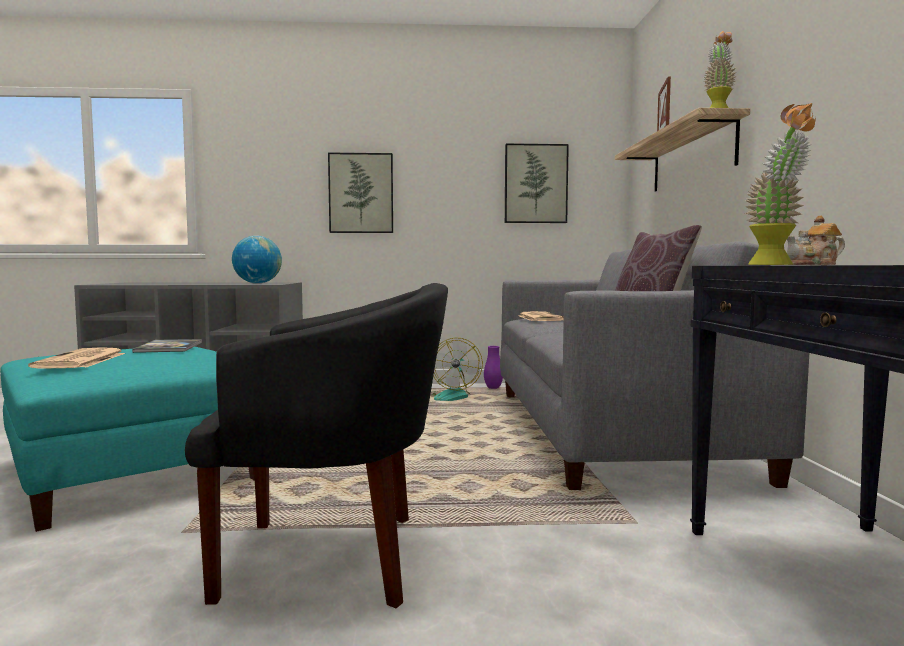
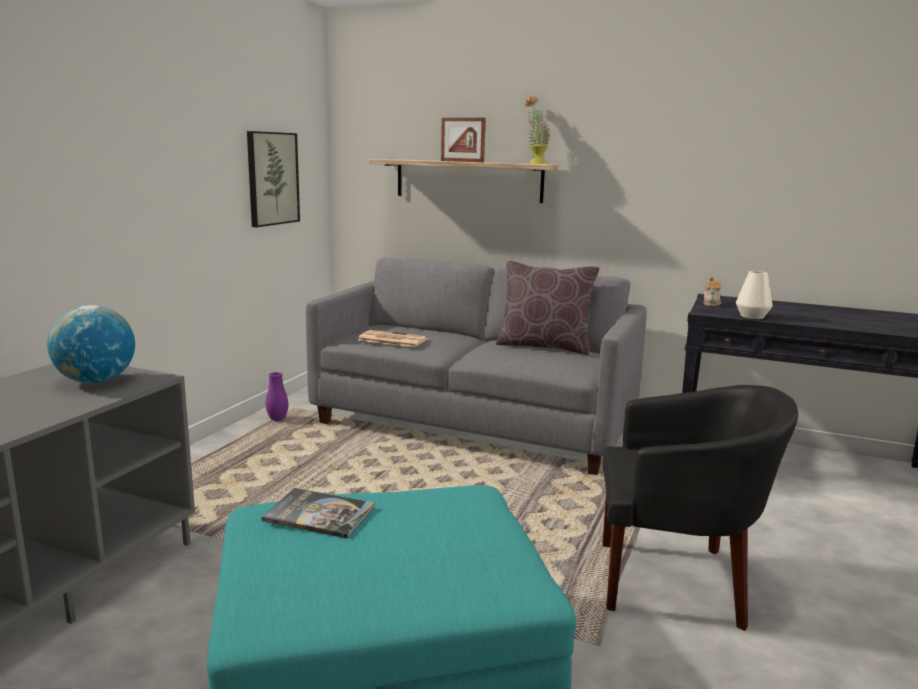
camera: 65 degrees left, 10 degrees up
(81, 360) = (405, 570): newspaper -> none
(332, 558) = (675, 581): black armchair -> black armchair turned 75 degrees clockwise
(361, 193) = (108, 202): picture -> none
(452, 396) = (282, 444): fan -> none
(777, 264) = (752, 316): potted plant -> white vase

